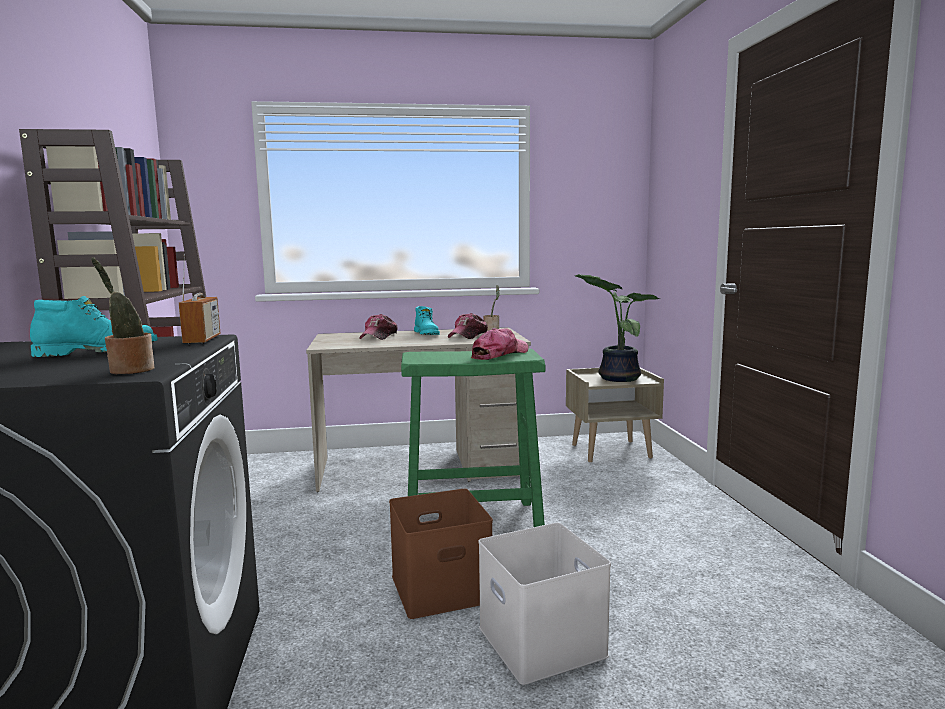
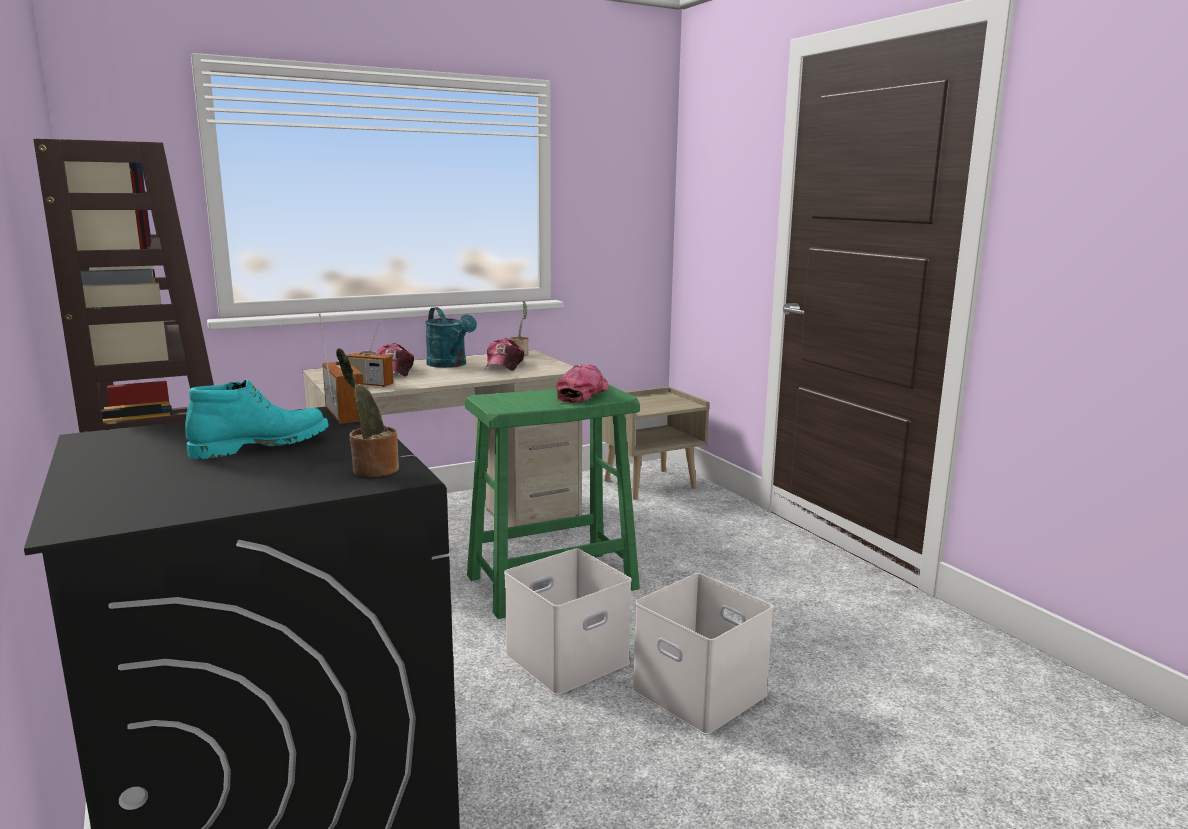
camera: 20 degrees left, 5 degrees up
(349, 343) = (370, 384): none -> radio
(427, 334) = (450, 365): turquoise boot -> turquoise watering can
(442, 587) = (567, 657): brown storage box -> white storage box
(616, 378) = (656, 403): potted plant -> none

